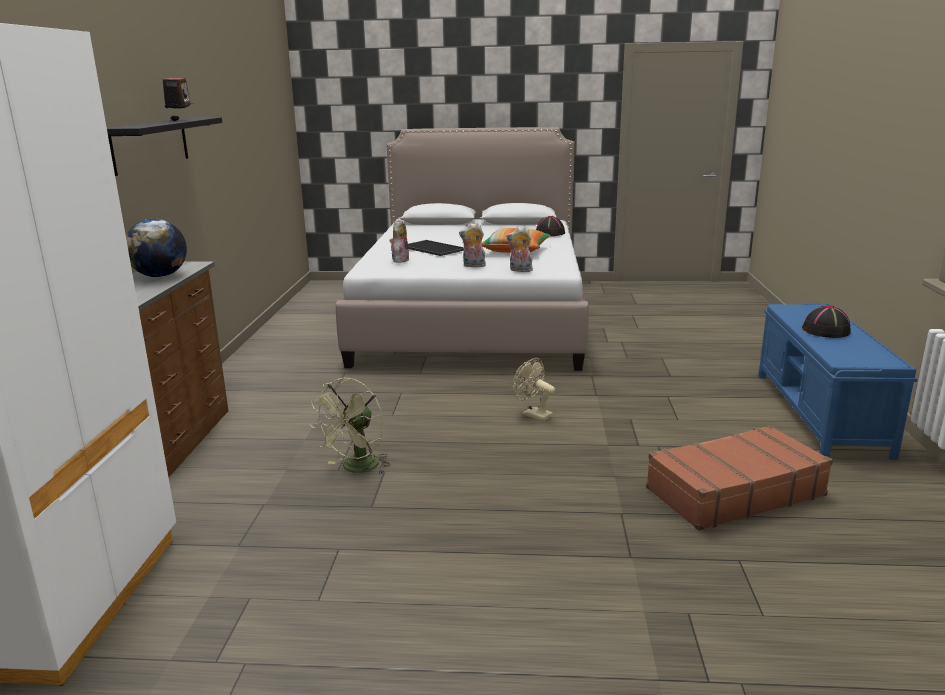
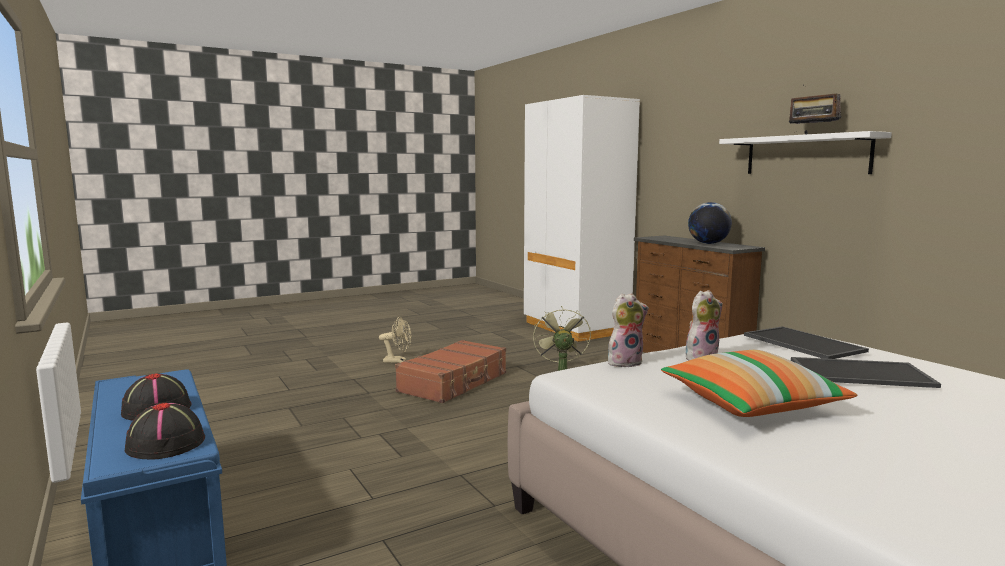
camera: 145 degrees right, 10 degrees down
(150, 144) = (806, 155): black shelf -> white shelf
(399, 260) = (801, 343): plush toy -> tray
(532, 414) = (500, 435): beige fan -> beige fan (398, 361)
(550, 234) = (903, 511): black hat -> black hat (166, 443)
(733, 492) = (289, 419): brown suitcase -> brown suitcase (454, 382)

